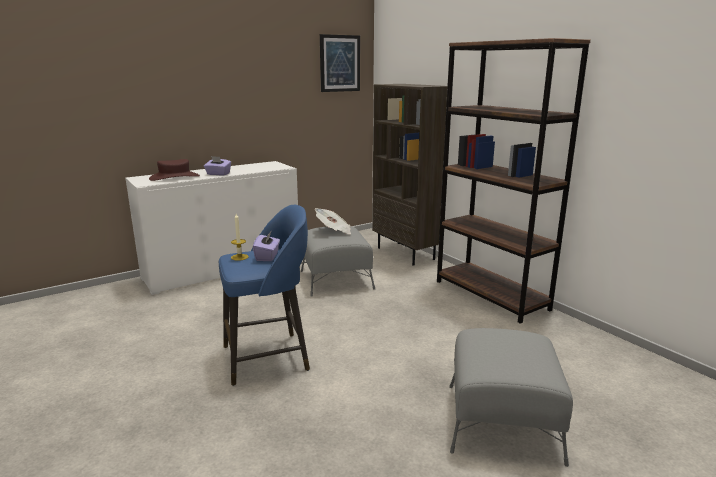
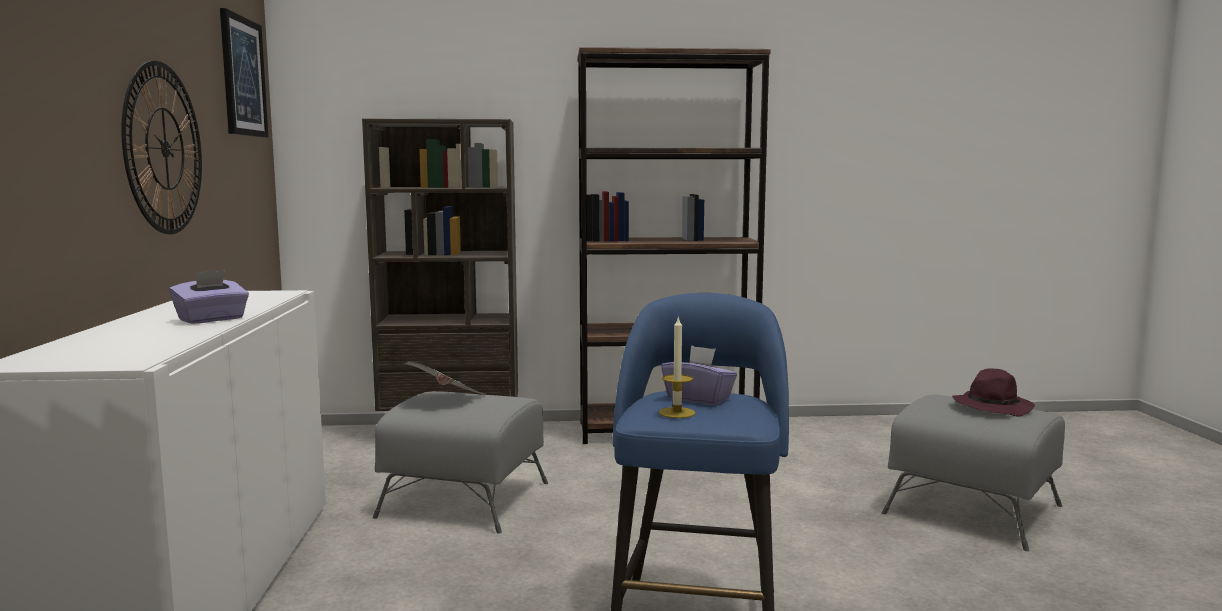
camera: 60 degrees left, 10 degrees down
(174, 177) = (136, 341): brown hat -> none
(261, 103) = (164, 149): none -> wall clock
(520, 355) = (992, 407): none -> purple hat

